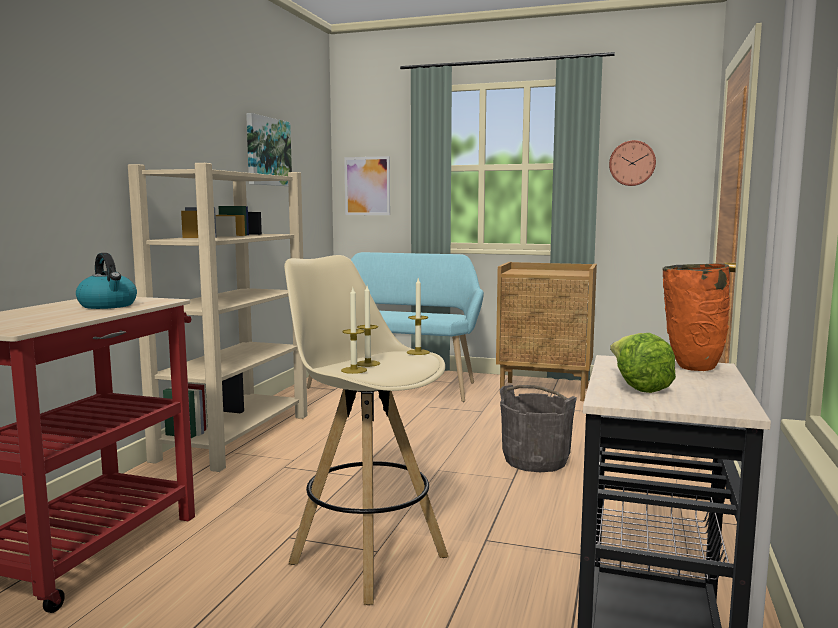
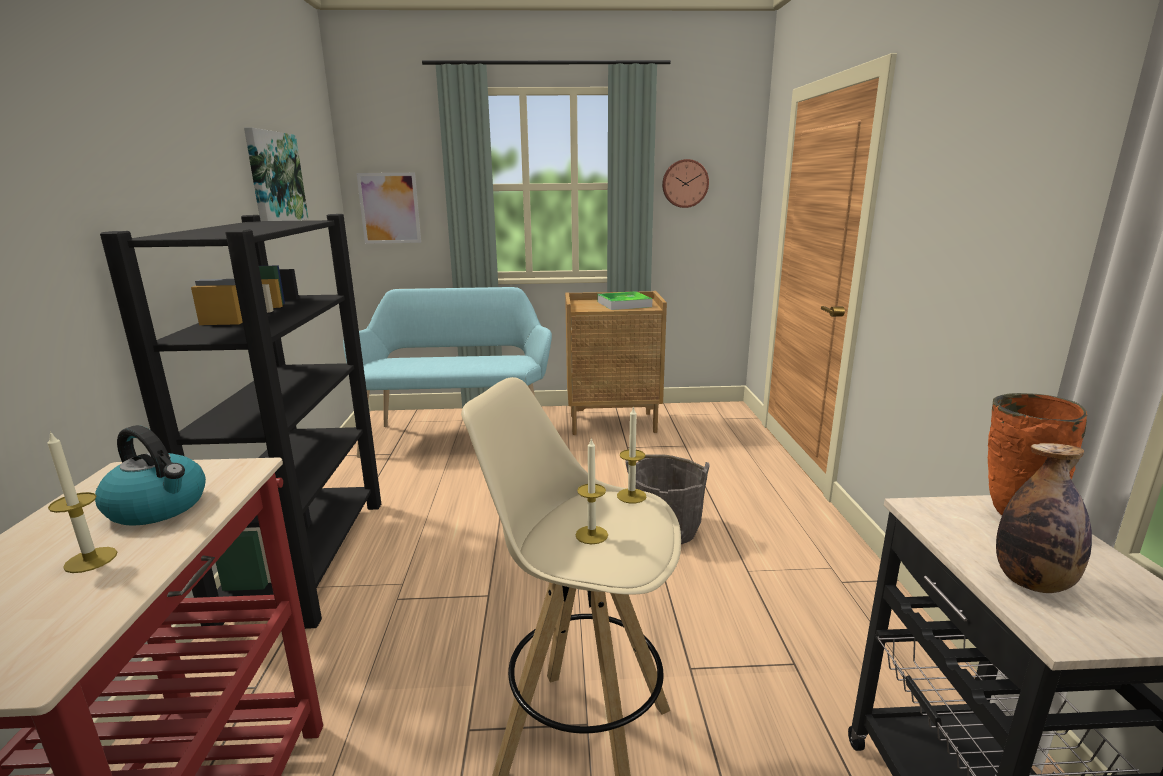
camera: 20 degrees left, 10 degrees up
(234, 437) = (306, 558): beige bookcase -> black bookcase
(354, 370) = (597, 563): candle -> candle (91, 560)
(558, 272) = (624, 304): none -> tray
(636, 386) = (1032, 582): lettuce -> bottle

